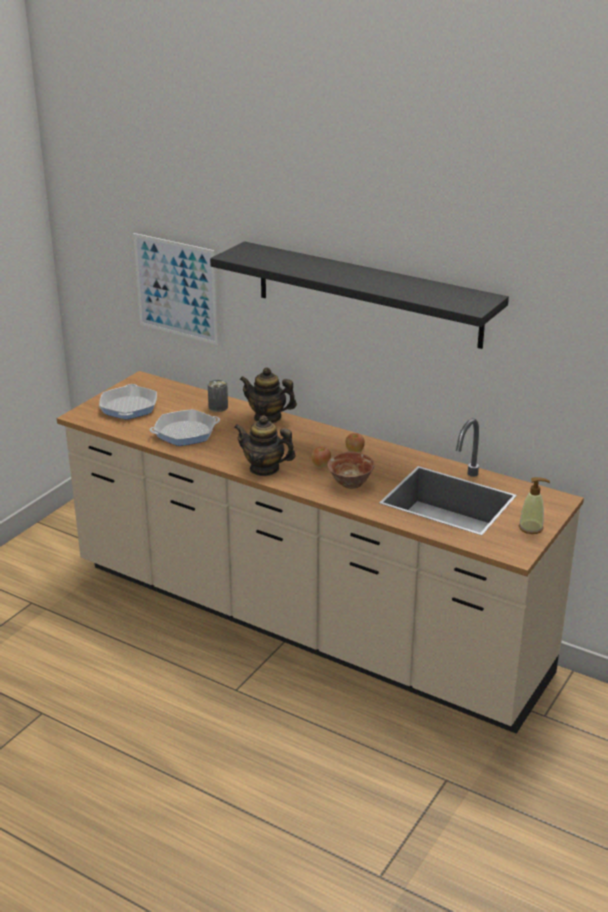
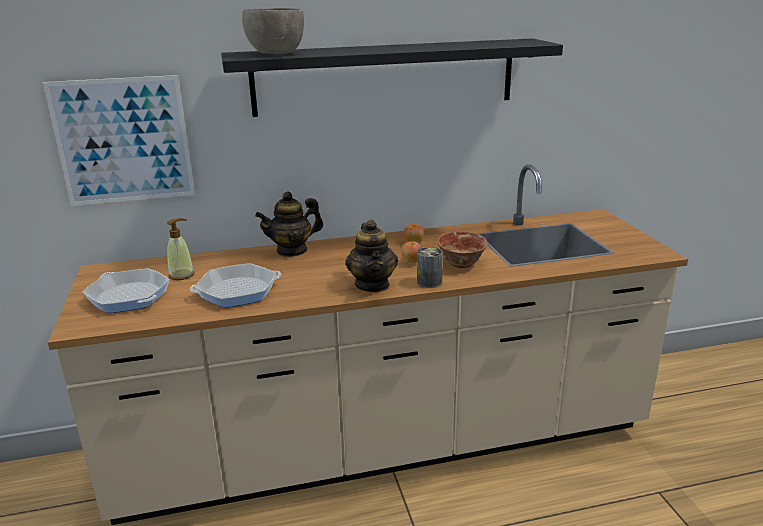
camera: 45 degrees left, 5 degrees down
(185, 433) = (237, 291): frying pan -> frying pan turned 135 degrees counterclockwise
(218, 407) = (228, 261): can -> can (429, 282)
(260, 258) = (275, 54): none -> grey bowl
(264, 469) = (372, 285): teapot -> teapot turned 75 degrees counterclockwise
(531, 528) = (626, 236): soap dispenser -> soap dispenser (182, 275)

